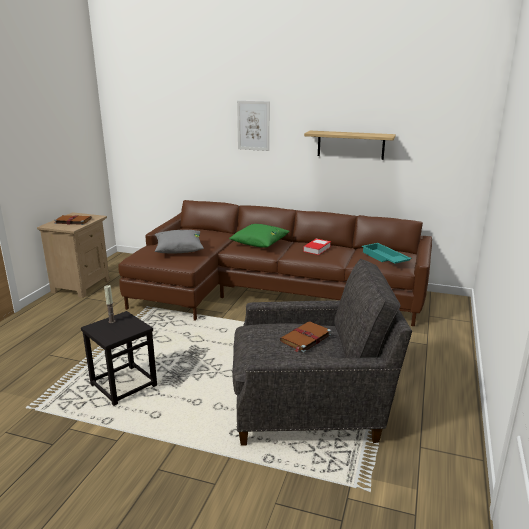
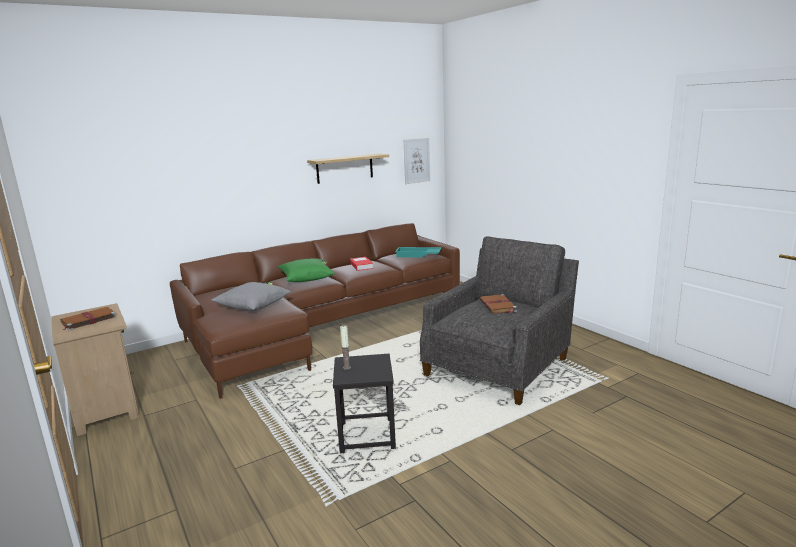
camera: 50 degrees left, 5 degrees down
(253, 125) = (249, 163): picture -> picture (416, 160)

